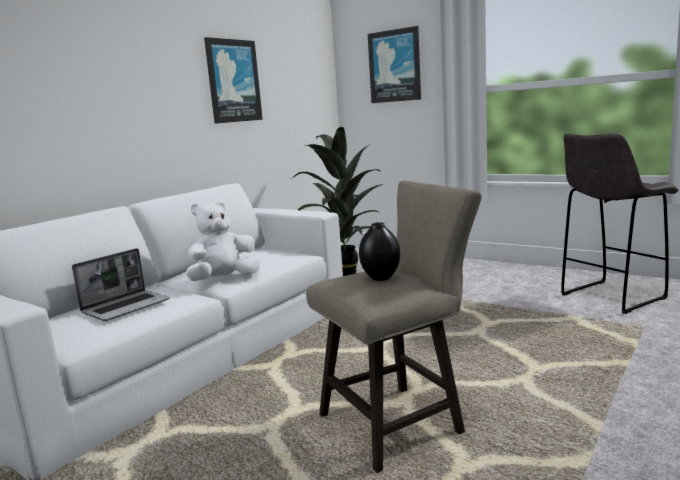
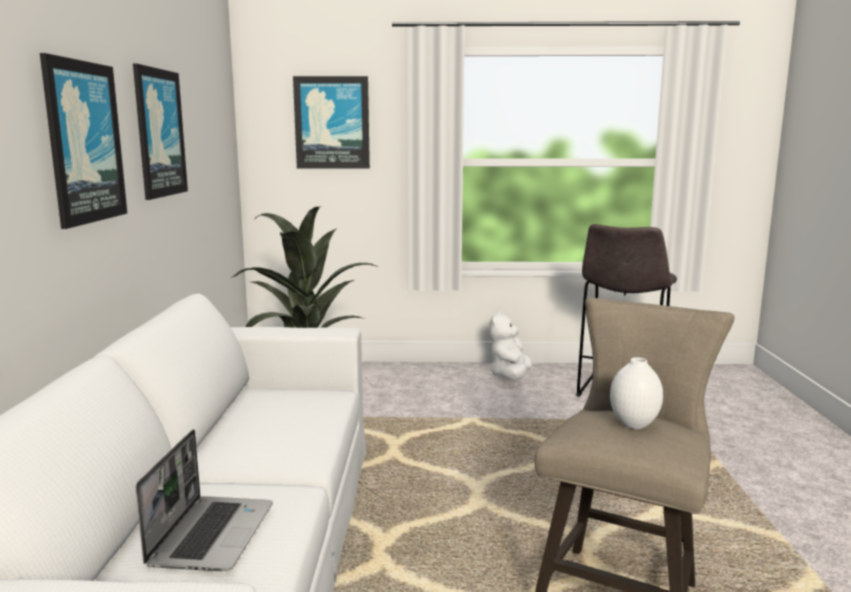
camera: 35 degrees left, 0 degrees up
(152, 87) = (84, 142): none -> picture
(224, 279) = (288, 452): white plush toy -> white plush toy (510, 376)
(381, 278) = (633, 424): black vase -> white vase

